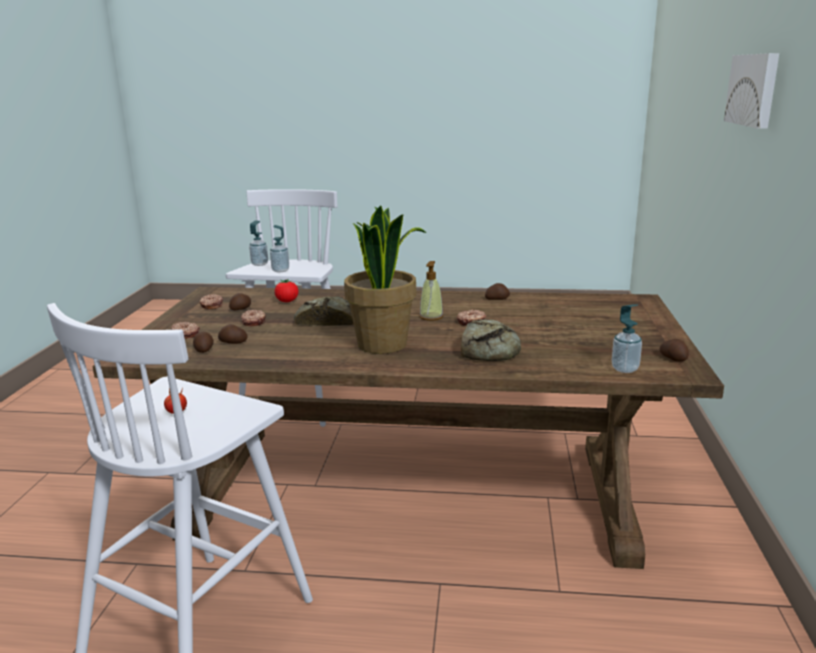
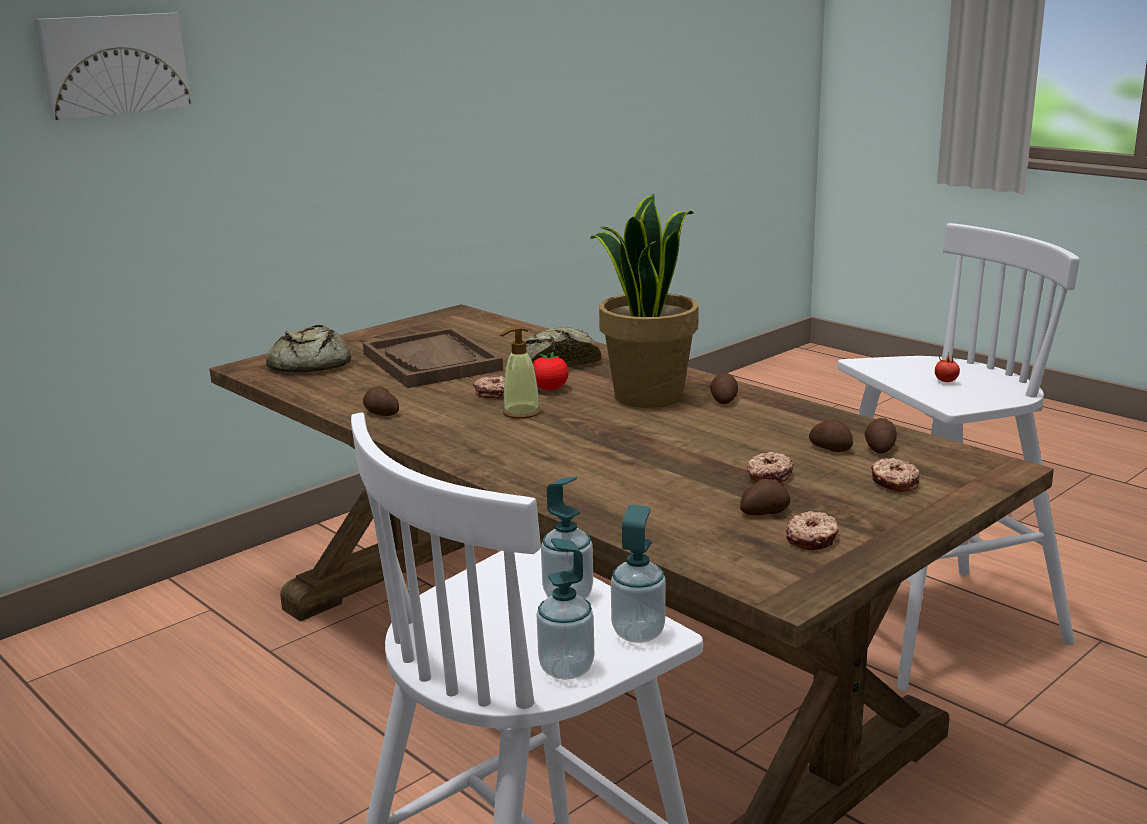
camera: 140 degrees left, 0 degrees up
(287, 301) = (666, 505): tomato -> tomato (550, 388)
(326, 321) = (661, 446): bread -> bread (308, 364)
(563, 329) = (432, 362): none -> brown tray
(624, 369) = (492, 325): soap dispenser -> soap dispenser (638, 633)
(673, 358) = (432, 321): potato -> potato (723, 400)

